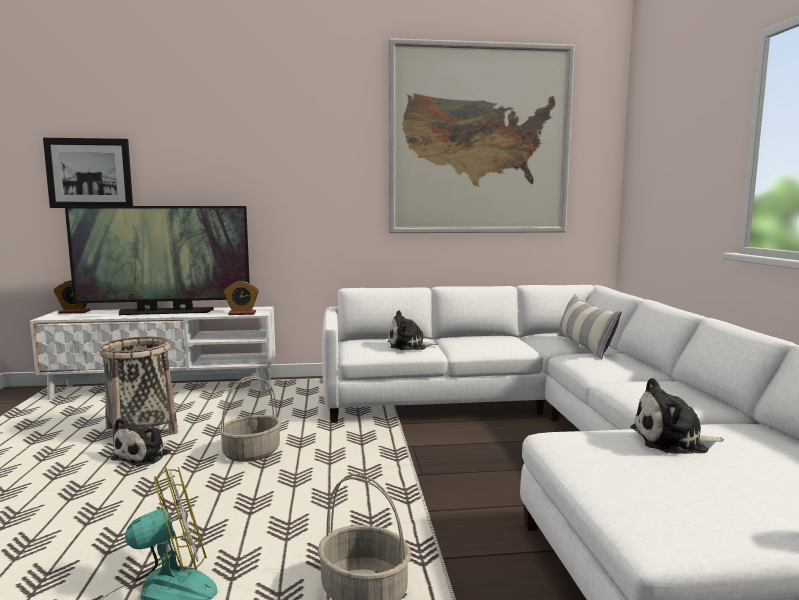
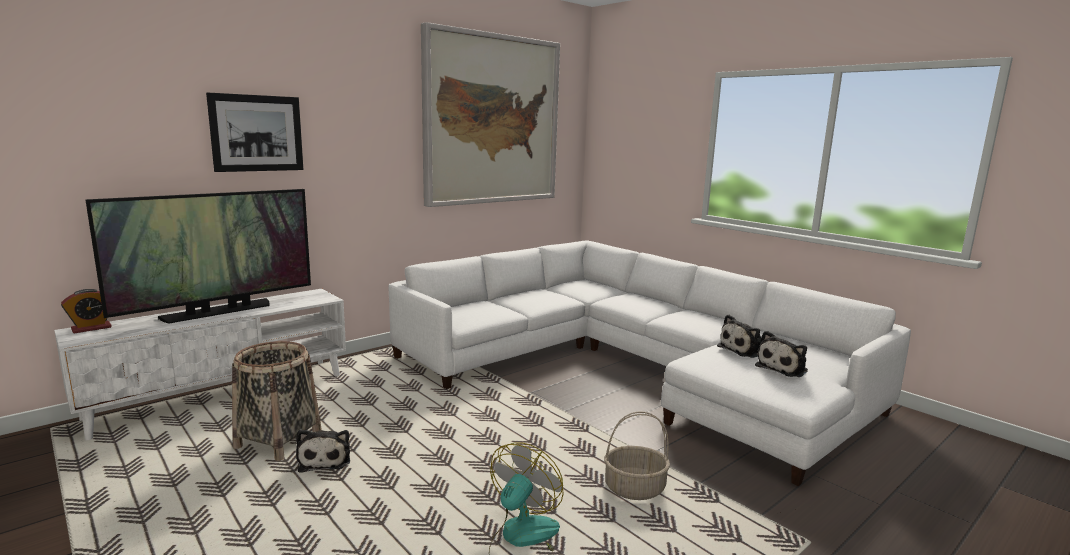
camera: 35 degrees left, 5 degrees up
(89, 173) = (92, 153): picture -> picture (257, 133)
(242, 313) = (312, 301): alarm clock -> none
(252, 453) = (420, 430): basket -> none
(409, 346) = (491, 310): plush toy -> plush toy (783, 368)
(584, 346) = (606, 291): pillow -> none

